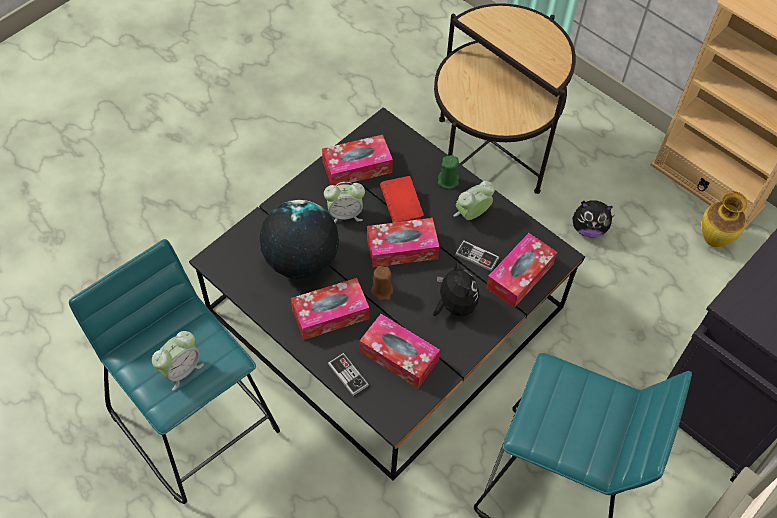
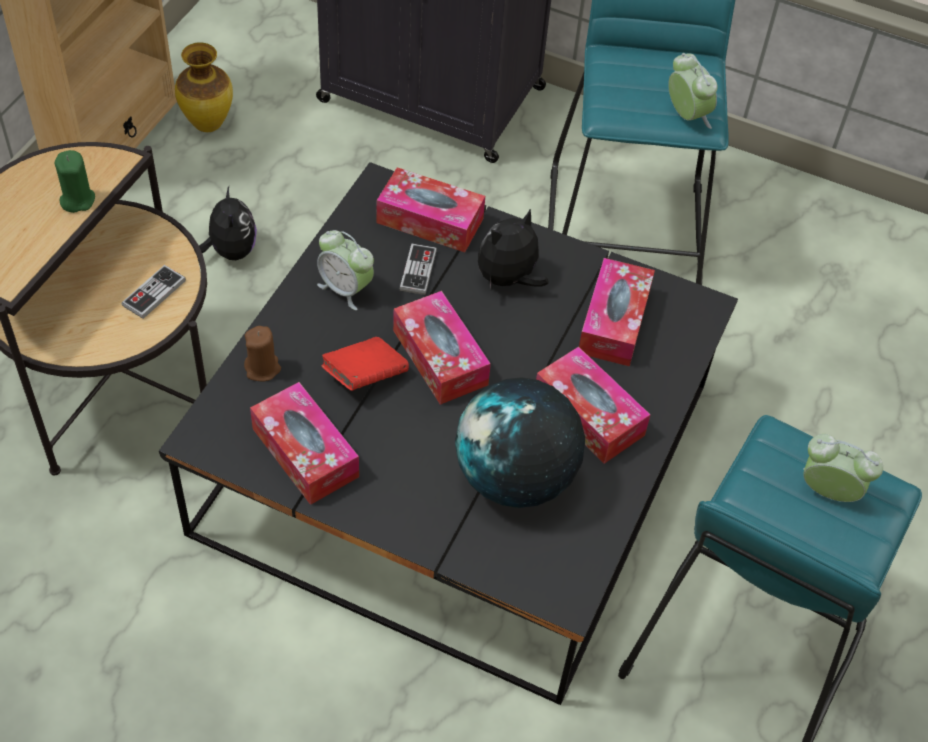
camera: 110 degrees left, 5 degrees down
(345, 214) = (406, 444): alarm clock -> alarm clock (686, 116)
(348, 375) = (669, 369): game controller -> game controller (154, 293)
(382, 291) = (522, 364): brown candle -> brown candle (262, 368)
(448, 181) = (292, 329): green candle -> green candle (77, 200)

